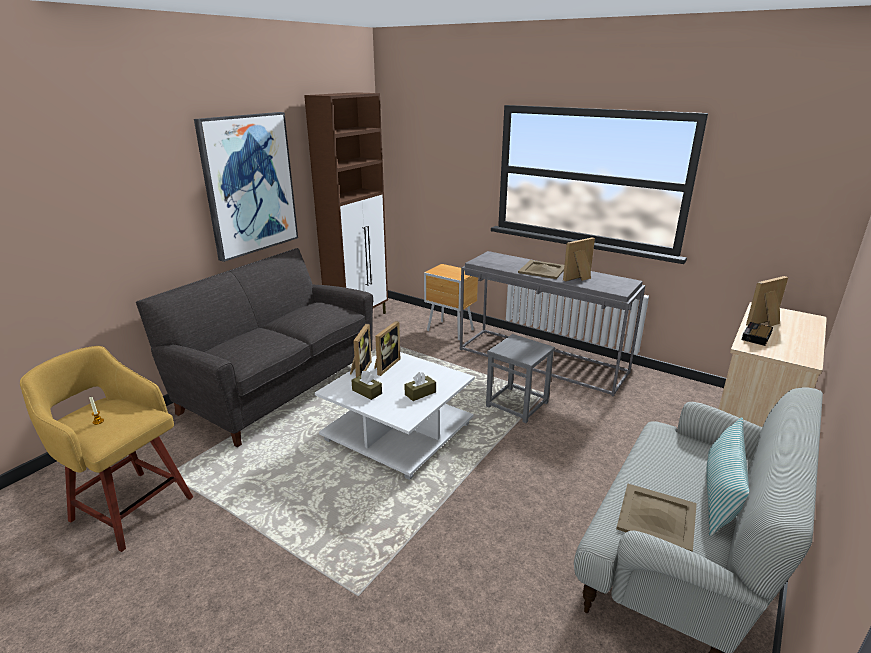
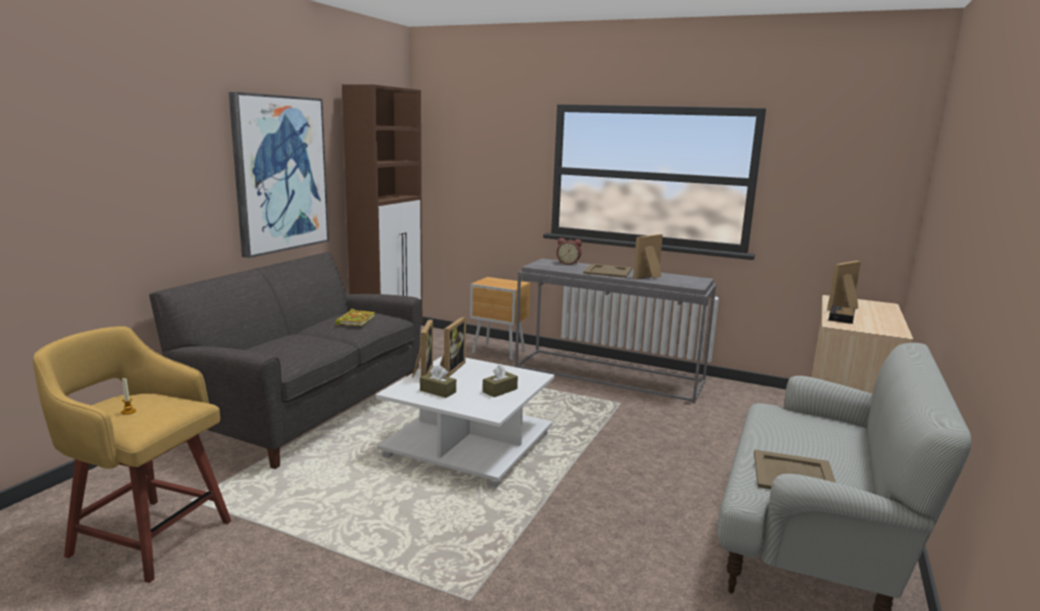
camera: 10 degrees left, 10 degrees down
(312, 315) = (356, 320): none -> book
(510, 258) = (568, 263): none -> alarm clock
(517, 404) = (595, 414): grey stool -> none
(720, 495) = (847, 455): pillow -> none

